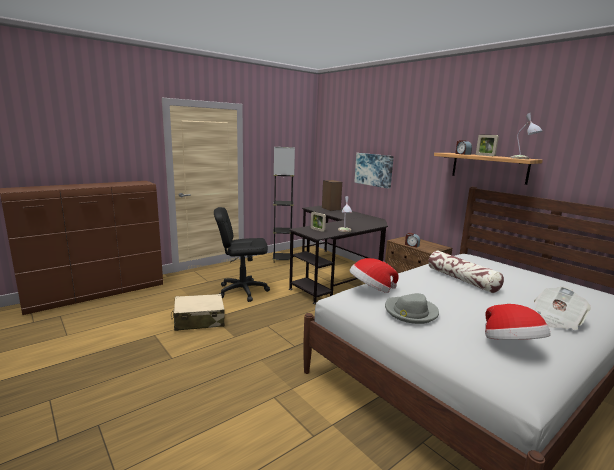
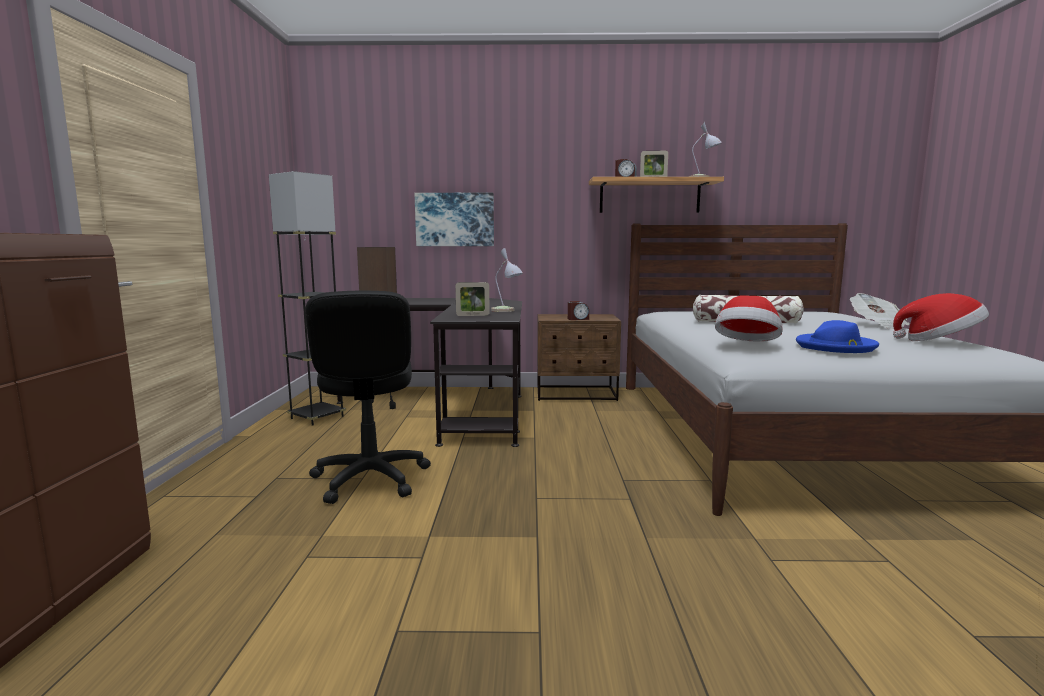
camera: 50 degrees left, 5 degrees down
(199, 320) = (415, 554): beige suitcase -> none
(242, 291) = (370, 479): black office chair -> black office chair turned 45 degrees counterclockwise
(410, 312) = (835, 347): grey hat -> blue hat

